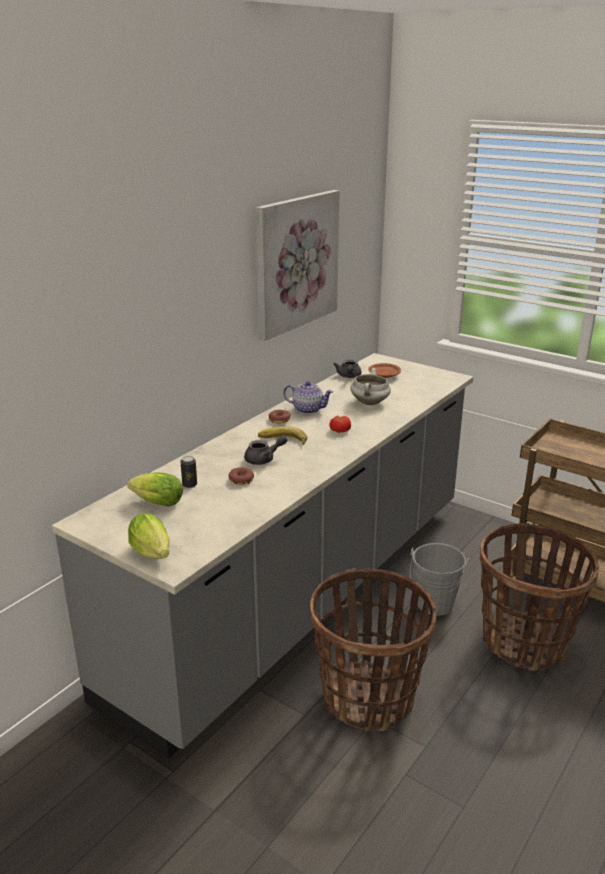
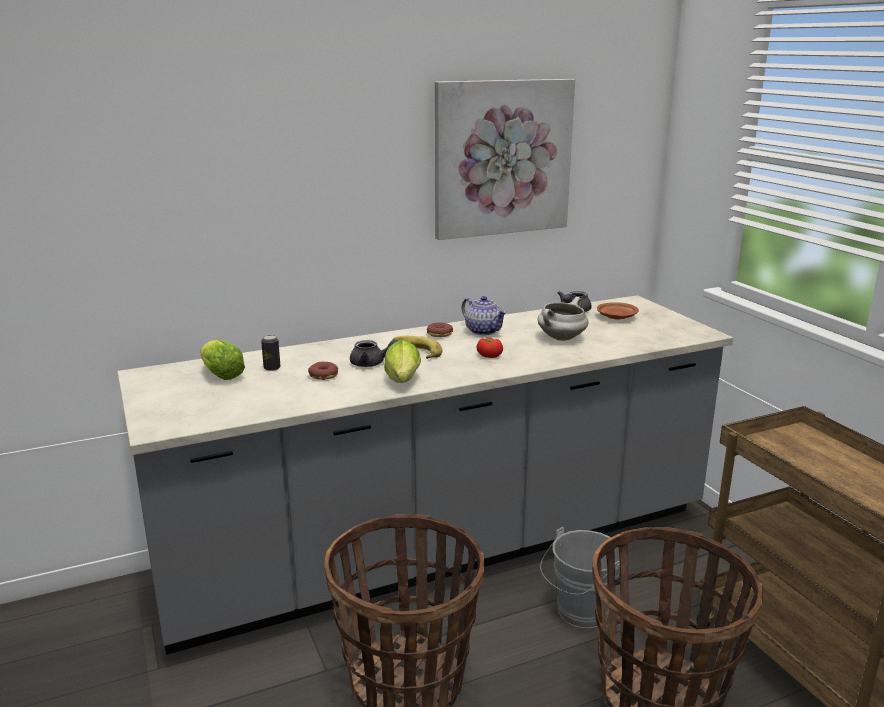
camera: 30 degrees right, 5 degrees down
(153, 555) = (154, 415): lettuce -> lettuce (403, 382)

